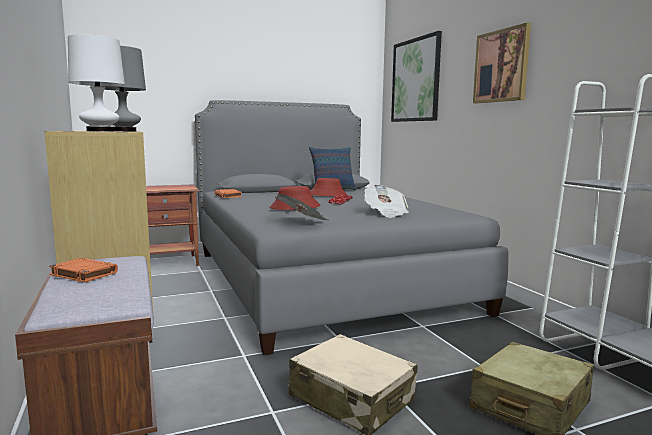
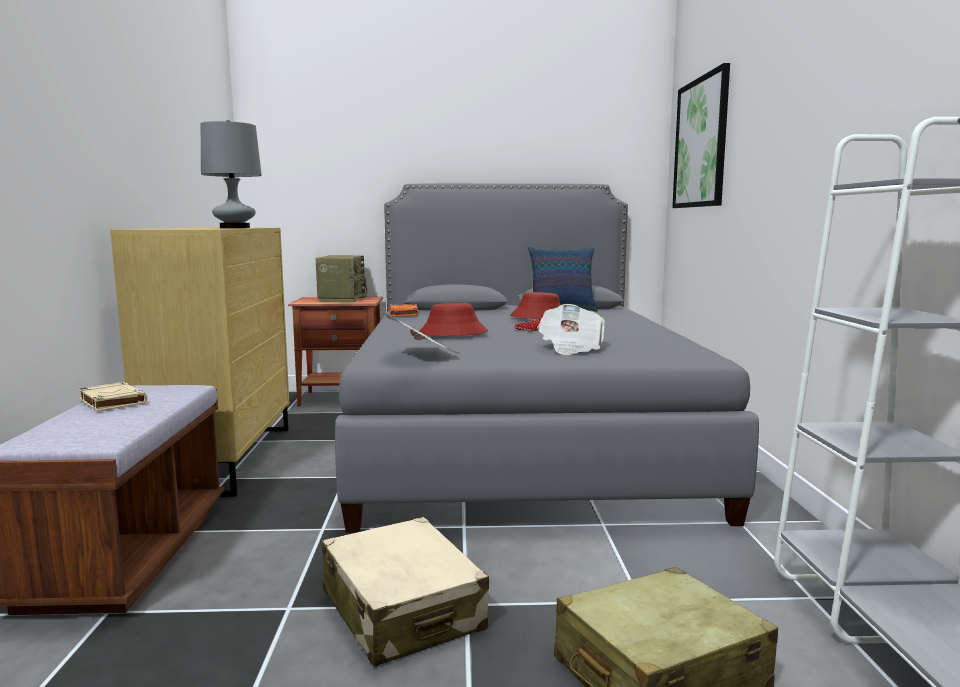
camera: 20 degrees right, 0 degrees up
(83, 274) = (112, 401): orange book -> beige book
(100, 131) = (187, 228): white table lamp -> none
(165, 187) = (341, 299): none -> radio
(501, 66) = (794, 114): picture -> none

